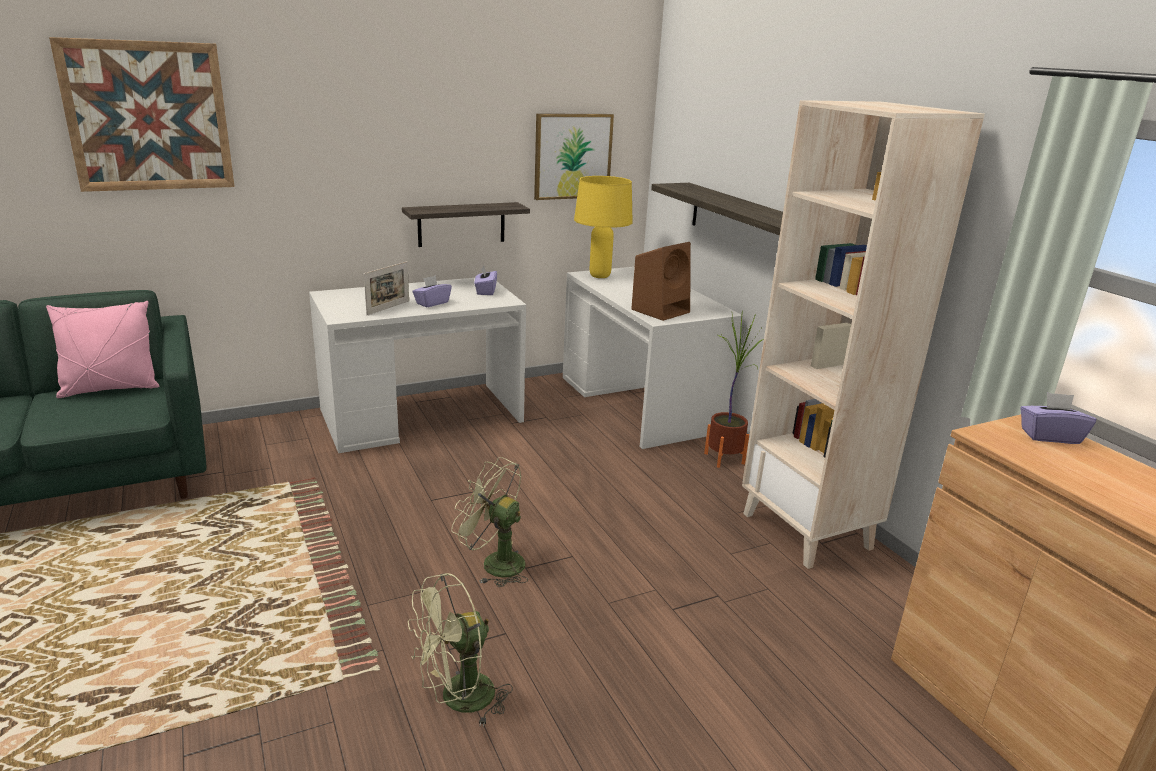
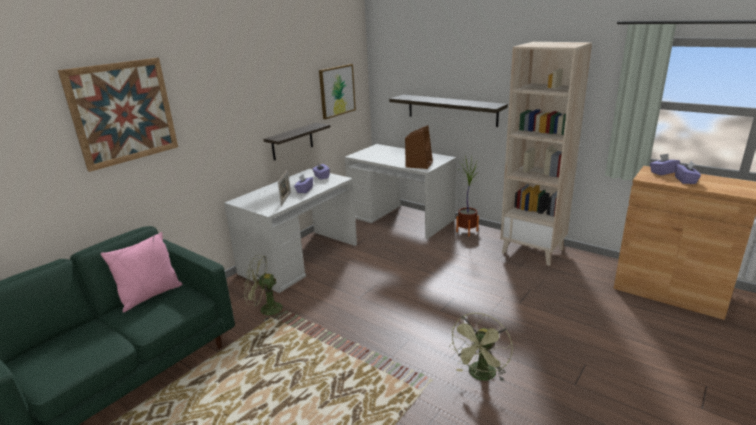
camera: 25 degrees left, 0 degrees up
(494, 563) = (425, 314): green fan -> green fan (266, 310)
(600, 276) = (364, 154): yellow table lamp -> none
(1077, 467) = (685, 180): none -> purple tissue box

